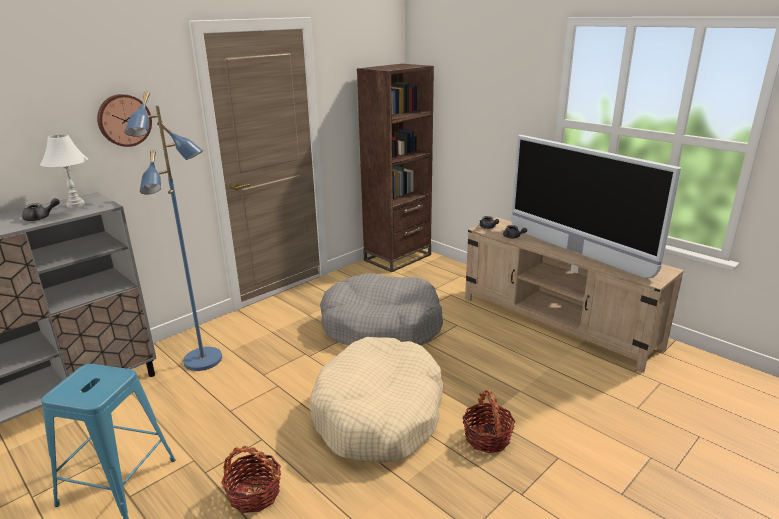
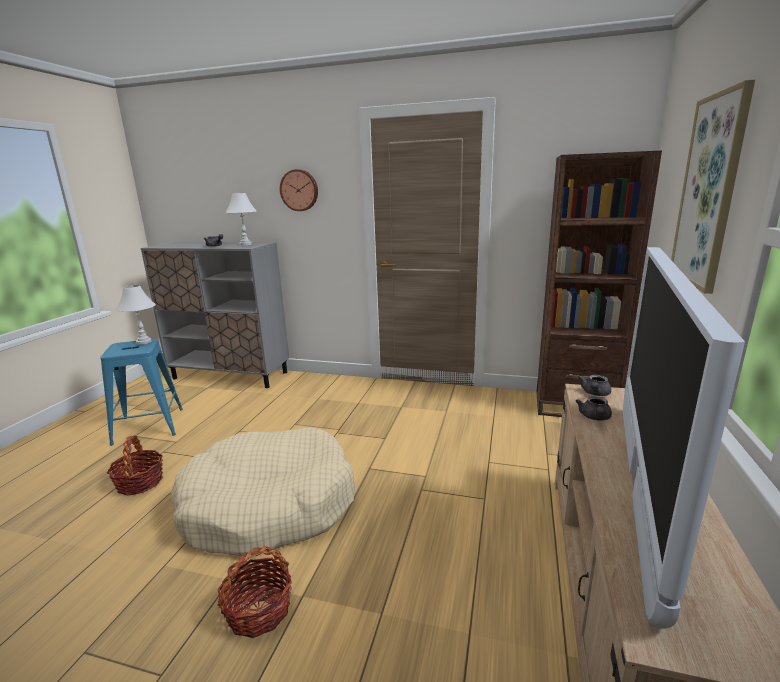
camera: 60 degrees right, 5 degrees down
(86, 373) = (144, 342): none -> white table lamp
(203, 360) = (296, 395): blue floor lamp -> none
(381, 326) = (424, 449): grey dog bed -> none
(497, 98) = (709, 192): none -> picture

